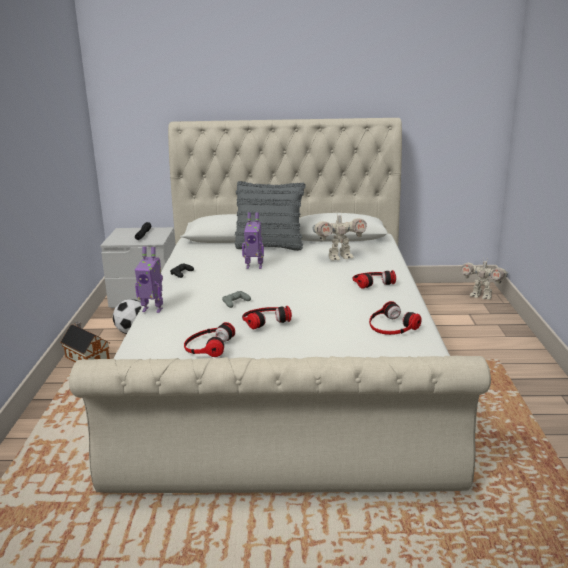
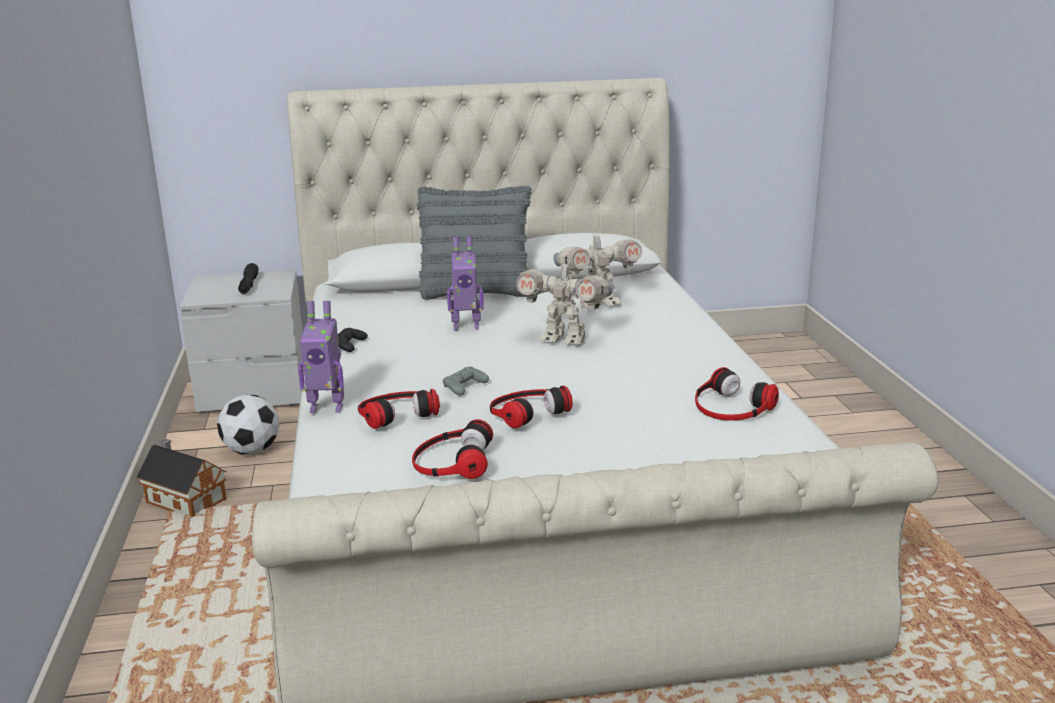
camera: 10 degrees left, 0 degrees up
(372, 282) = (667, 339): headphones -> headphones (396, 412)
(481, 296) = (793, 354): toy robot -> toy robot (564, 339)

